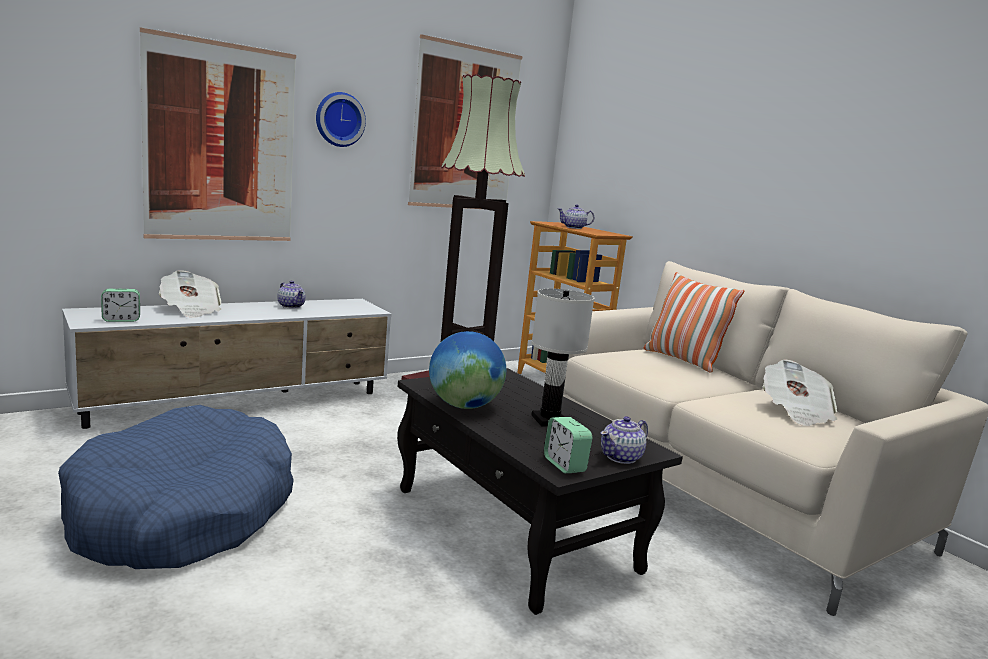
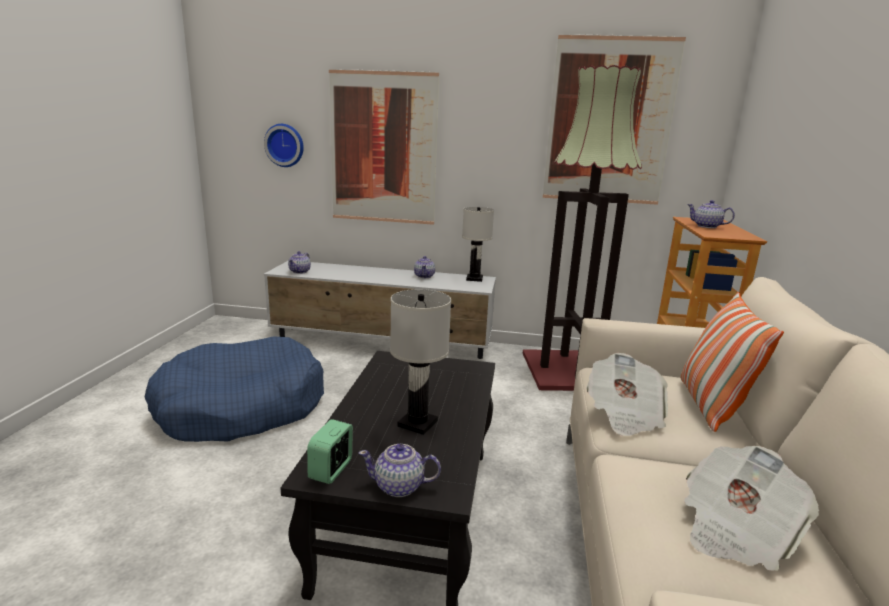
camera: 45 degrees right, 5 degrees up
(121, 320) = (300, 271): alarm clock -> teapot
(191, 310) = (352, 270): newspaper -> newspaper (624, 414)
(339, 119) = (477, 123): wall clock -> wall clock (285, 145)
(347, 302) = (474, 279): none -> white table lamp
(464, 406) = (375, 386): globe -> none

